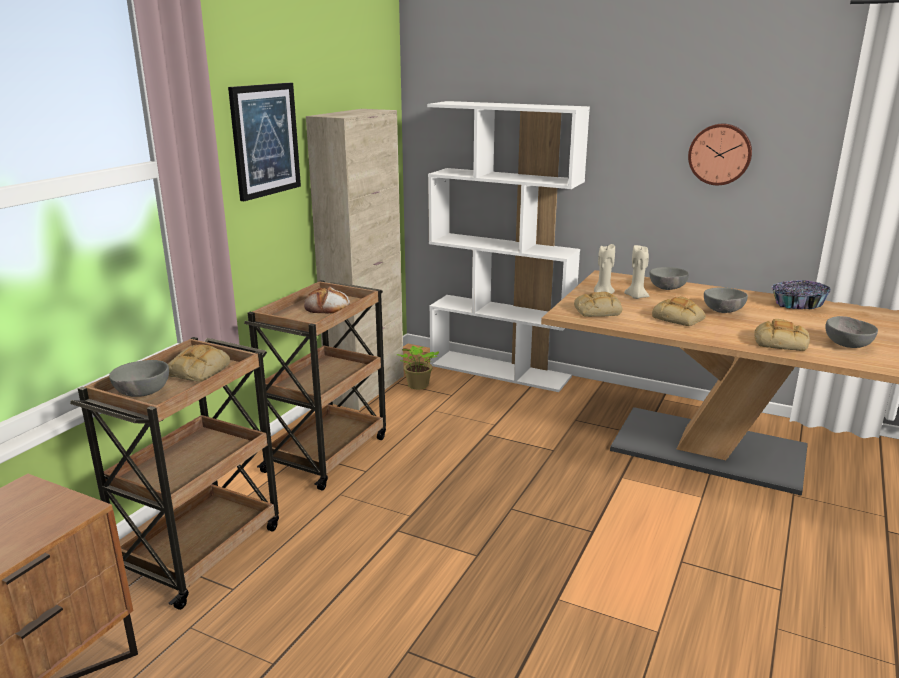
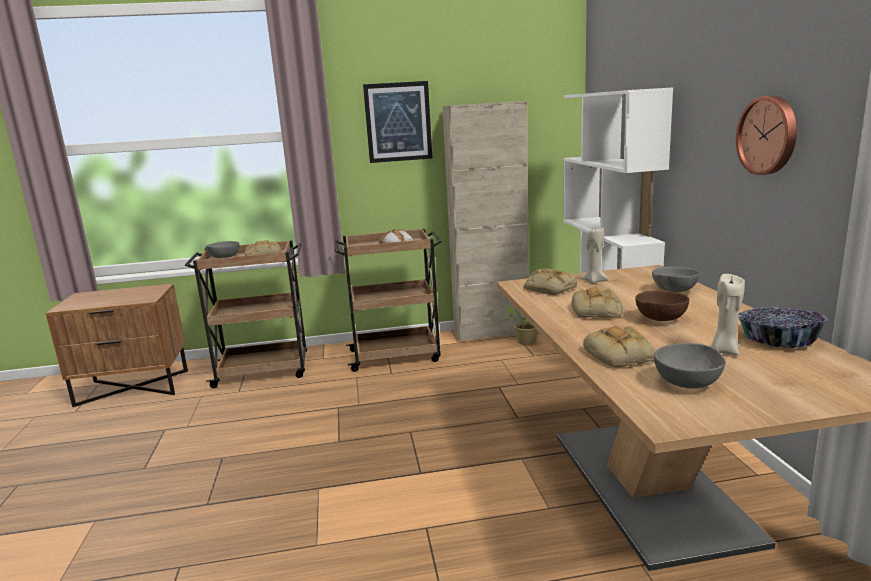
camera: 55 degrees right, 5 degrees down
(636, 297) = (619, 289): beige candle -> beige candle (724, 351)
(723, 312) = (659, 319): grey bowl -> brown bowl

